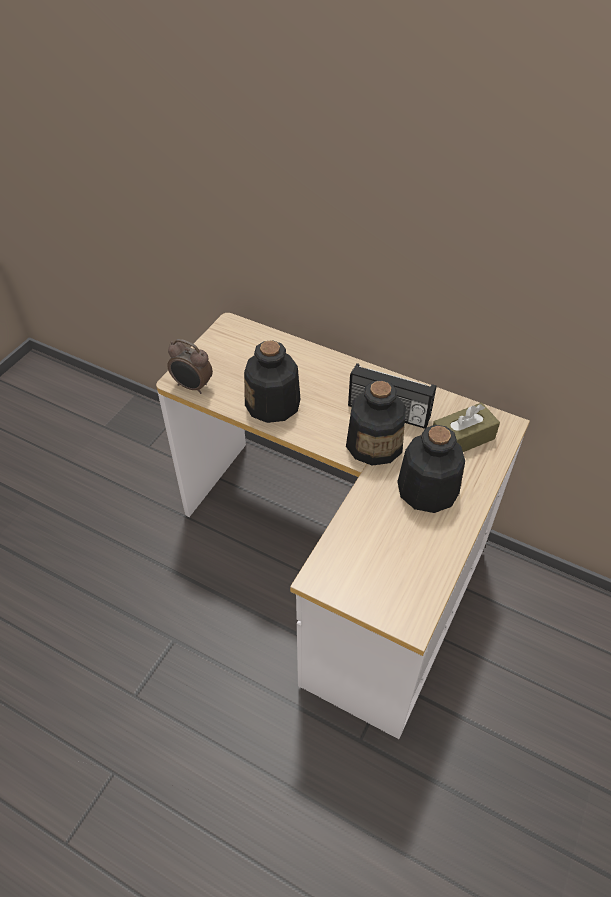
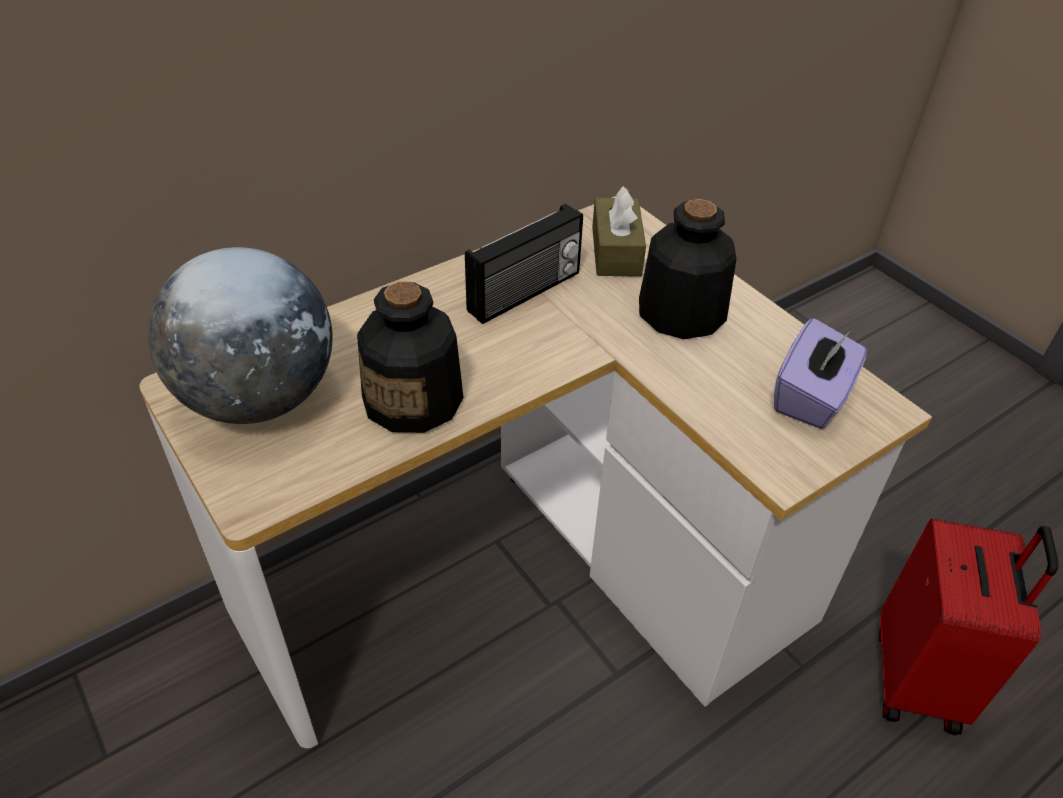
camera: 65 degrees left, 5 degrees down
(192, 387) = (285, 487): alarm clock -> none
(239, 352) = (259, 398): none -> globe
(374, 443) = (573, 327): bottle -> none
(394, 822) = (919, 679): none -> red suitcase
(395, 577) = (812, 397): none -> purple tissue box

